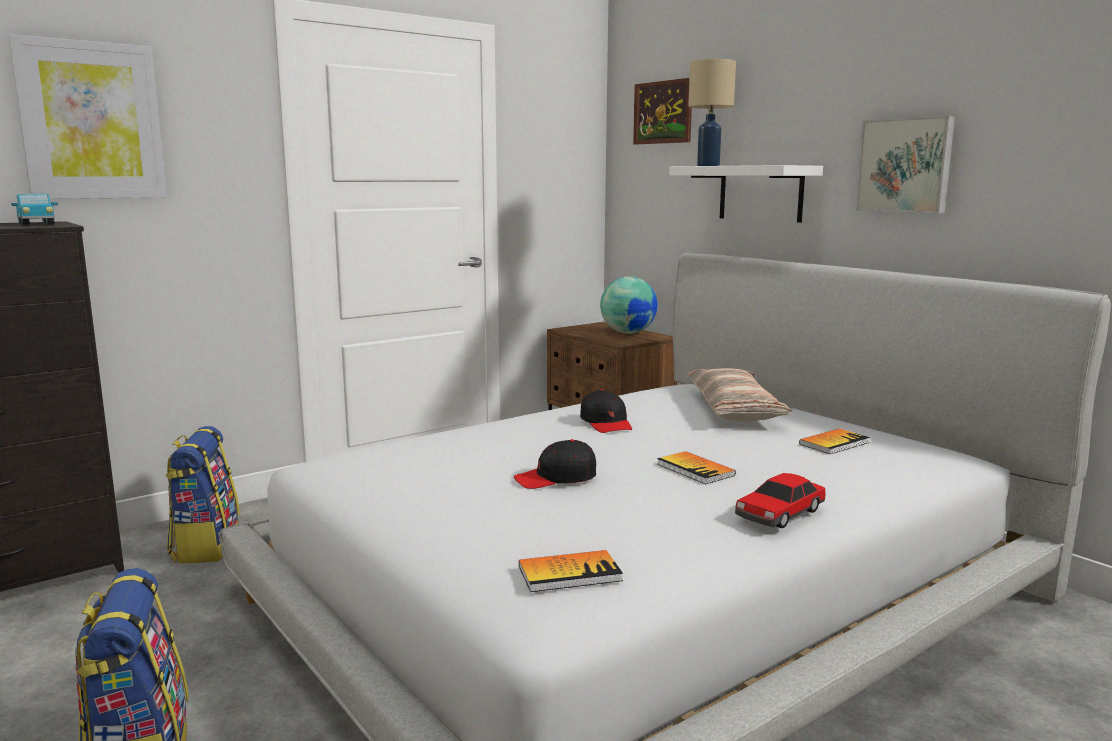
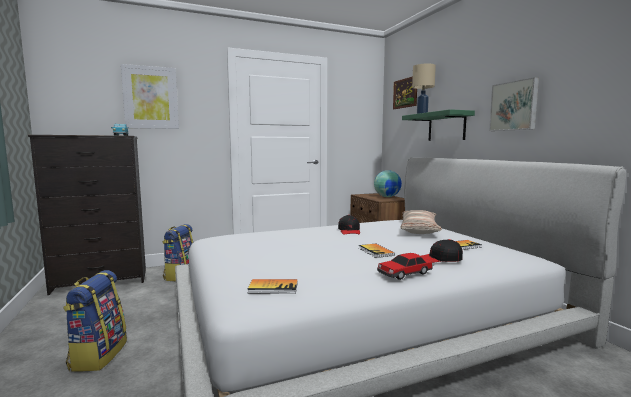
camera: 15 degrees right, 5 degrees down
(556, 478) = (304, 250): black cap -> black cap (440, 259)
(760, 193) = (446, 127): white shelf -> green shelf

